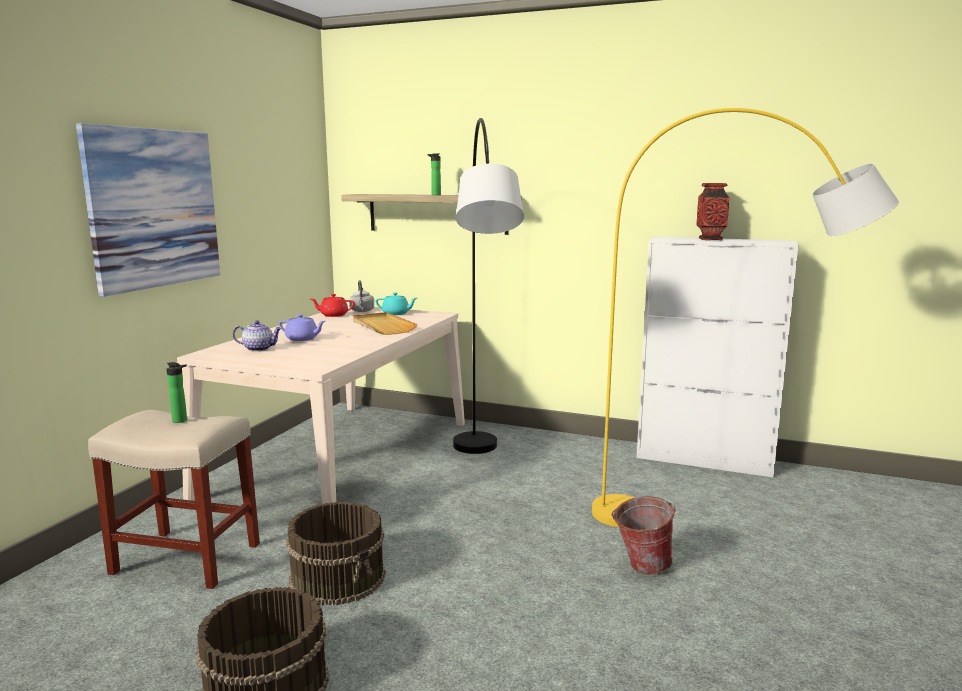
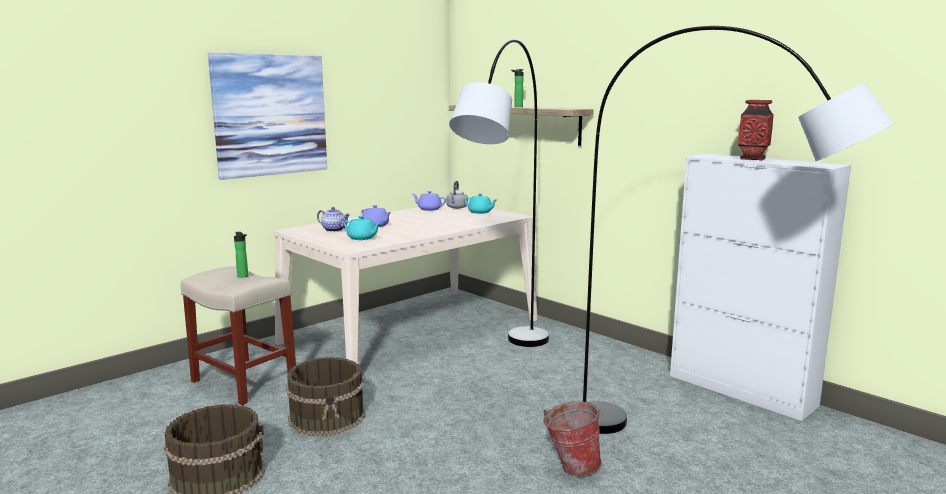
camera: 25 degrees right, 0 degrees up
(310, 355) = (362, 238): none -> turquoise teapot
(333, 315) = (429, 209): red teapot -> purple teapot
(382, 326) = (452, 221): beige tray -> none
(726, 517) = (703, 446): yellow floor lamp -> grey floor lamp

